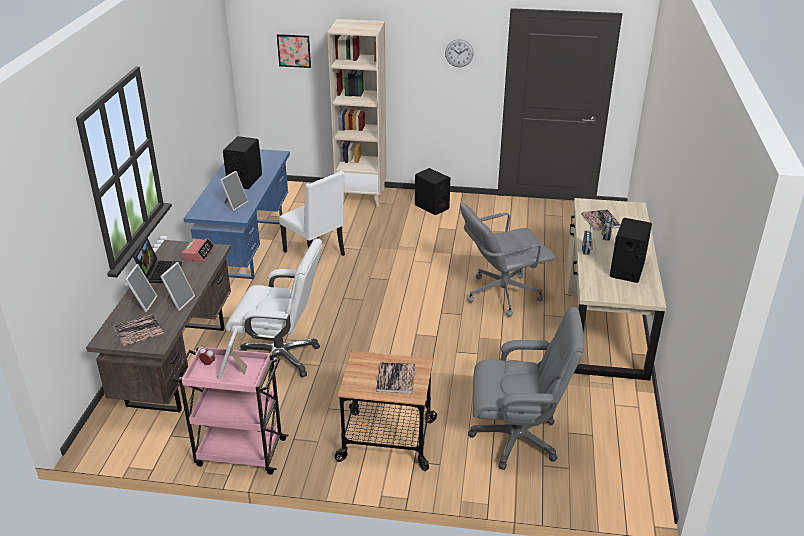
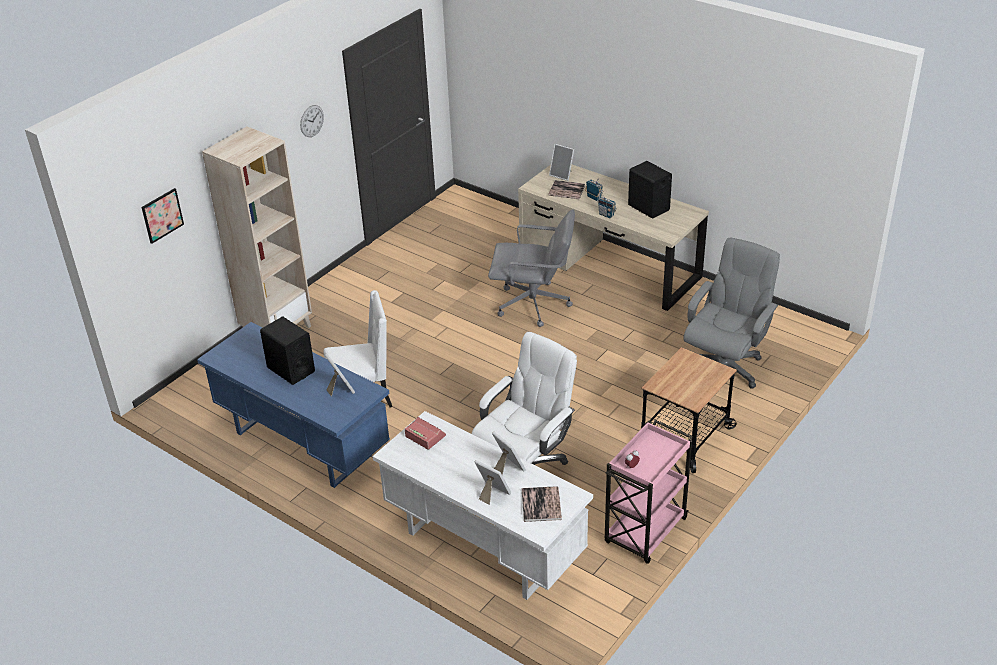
camera: 60 degrees left, 5 degrees up
(159, 272) = (439, 471): laptop -> none
(177, 364) = (483, 547): brown desk -> white desk
(232, 370) = (650, 453): picture frame -> picture frame (562, 175)
(396, 378) = (695, 374): book -> none
(431, 207) = (347, 293): black speaker -> none
(501, 294) = (534, 305): grey office chair -> grey office chair turned 90 degrees counterclockwise

